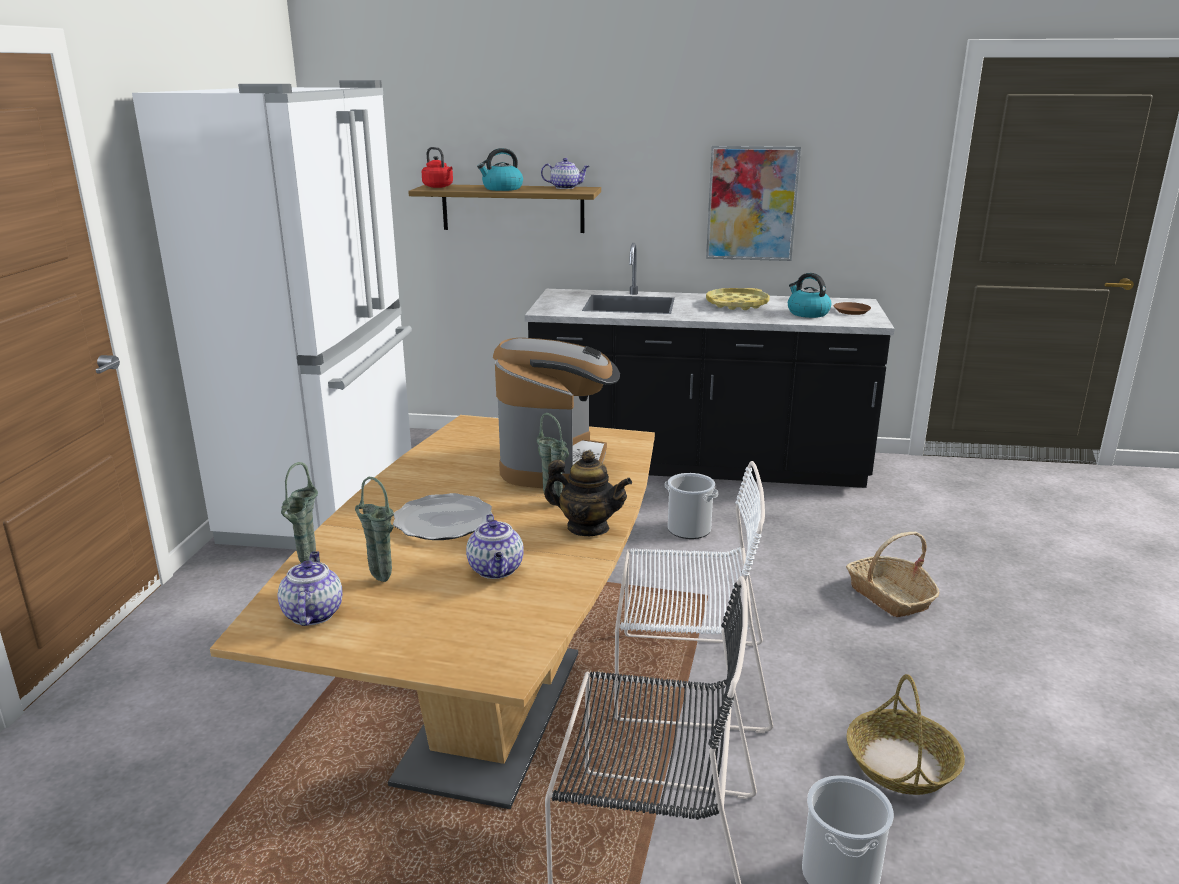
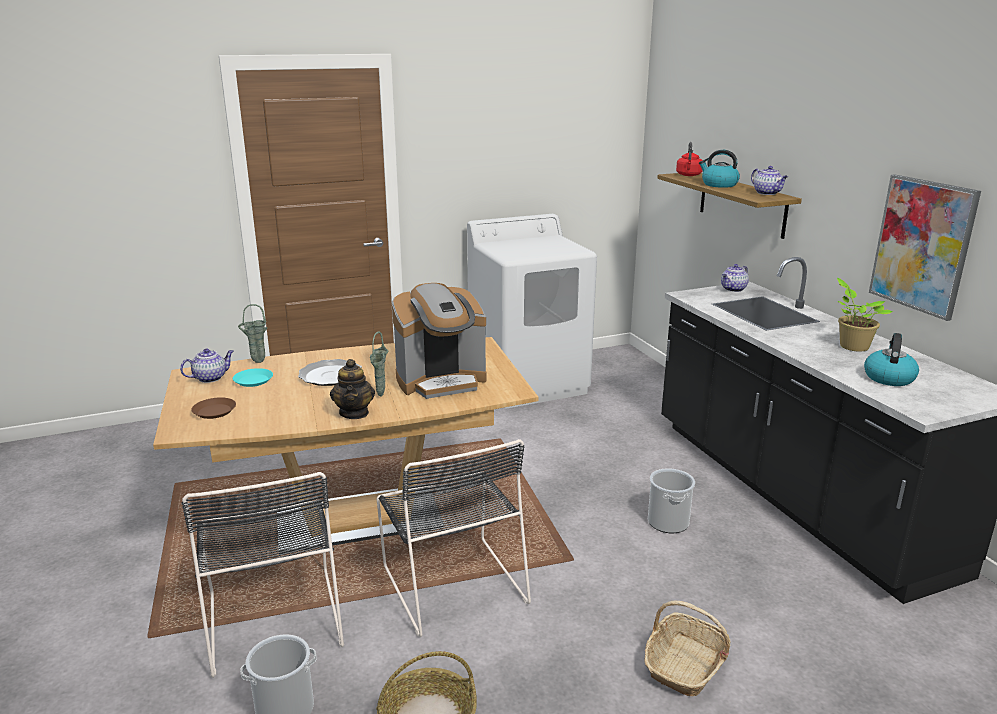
camera: 60 degrees right, 0 degrees up
(329, 502) = (529, 382): white fridge -> white washing machine
(378, 579) = (253, 380): green vase -> turquoise plate
(496, 570) = (281, 403): teapot -> teapot (733, 289)
(685, 680) = (452, 581): white chair -> black chair
(737, 304) = (852, 346): yellow tray -> potted plant
(851, 311) = (945, 395): brown plate -> brown plate (214, 411)

